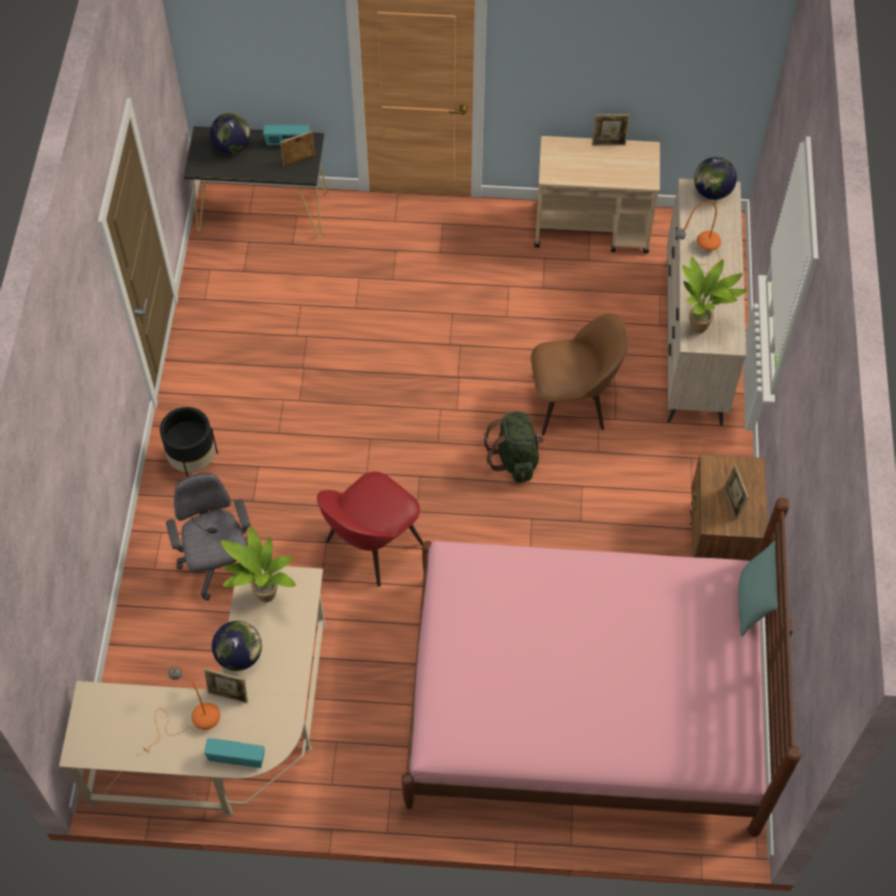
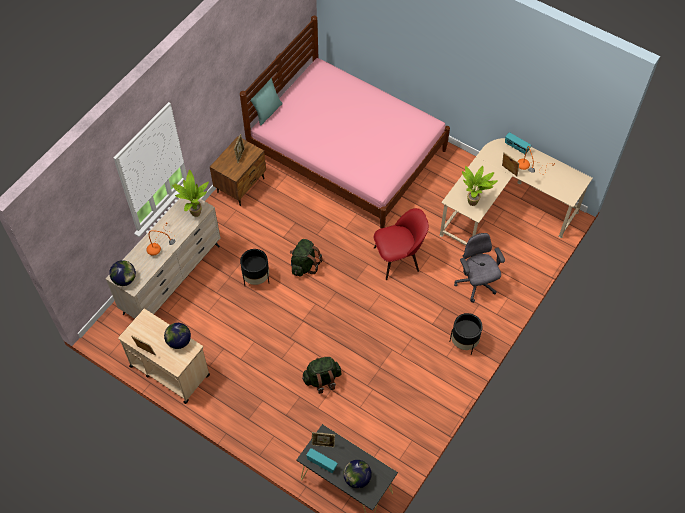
camera: 150 degrees left, 0 degrees up
(218, 565) = (476, 284): grey office chair -> grey office chair turned 150 degrees clockwise
(239, 656) = (496, 184): globe -> globe (179, 341)
(376, 314) = (322, 379): none -> green backpack
(572, 402) = (256, 279): brown chair -> black planter

